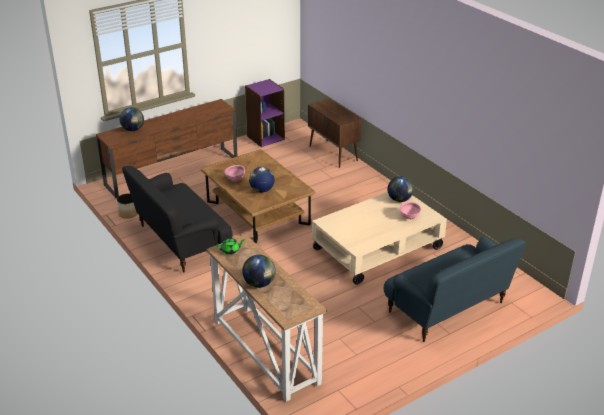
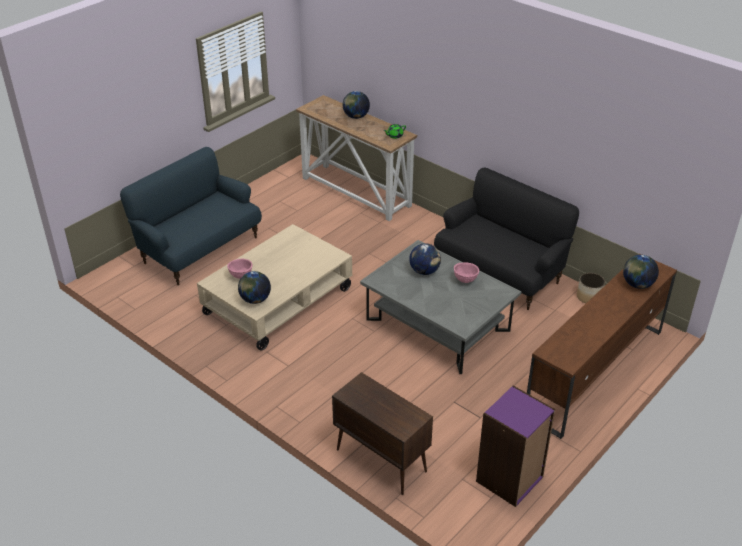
camera: 165 degrees right, 5 degrees up
(257, 213) = (438, 325): brown coffee table -> grey coffee table

